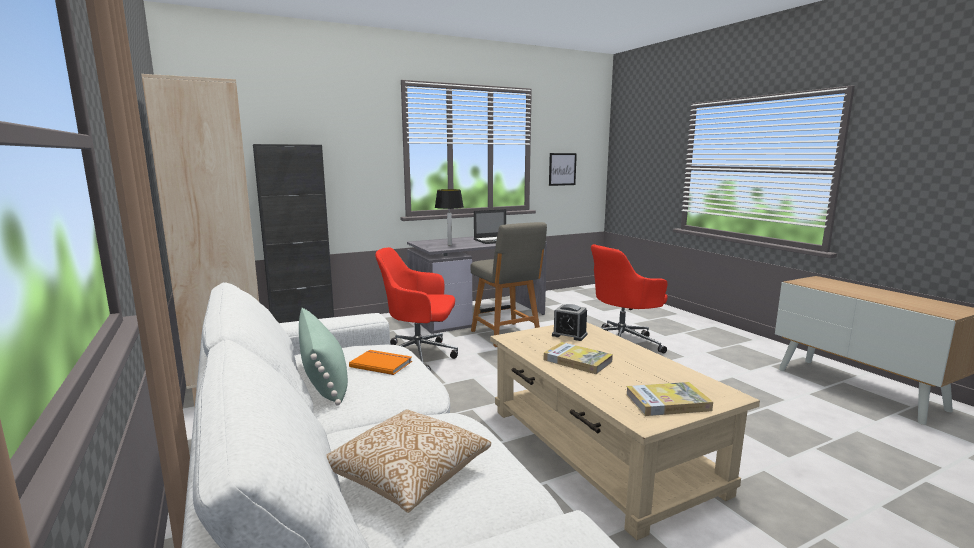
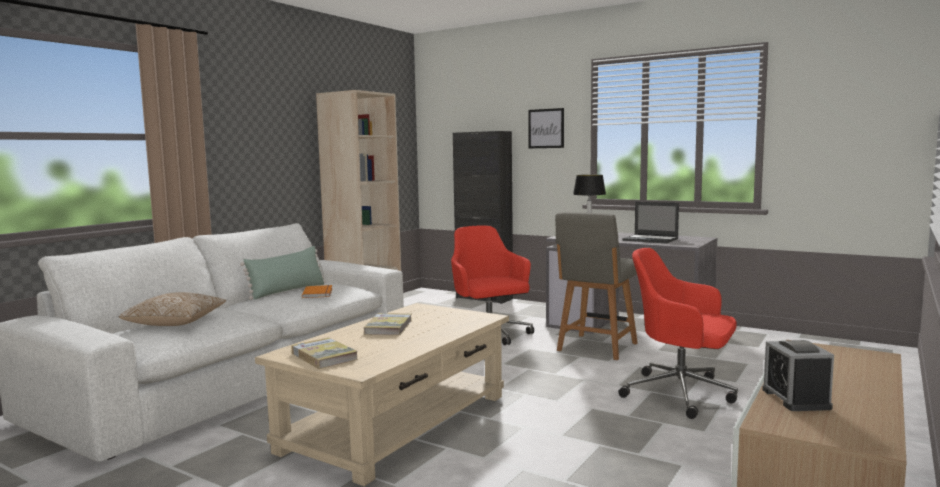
camera: 60 degrees right, 5 degrees down
(562, 169) = (826, 152): picture -> picture (546, 128)
(569, 335) = (452, 318): alarm clock -> alarm clock (796, 399)

